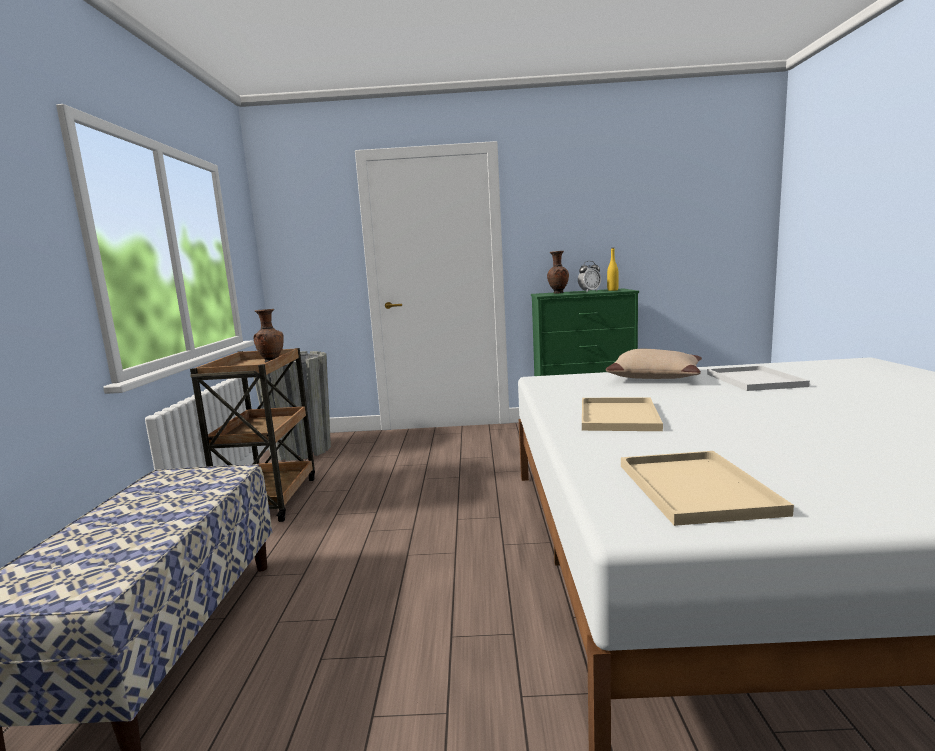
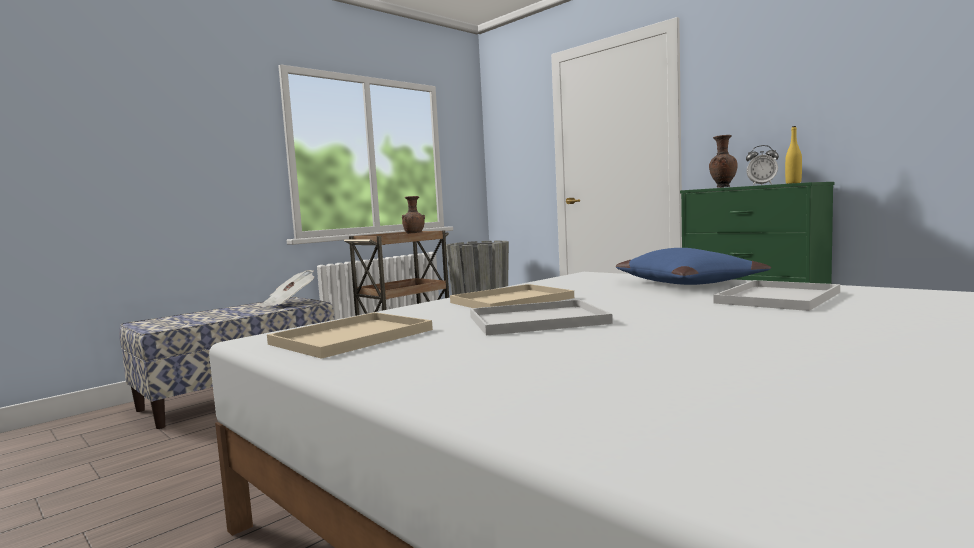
camera: 45 degrees right, 5 degrees down
(189, 481) = (288, 303): none -> newspaper
(655, 376) = (689, 283): beige pillow -> blue pillow
(730, 430) = (535, 320): none -> white tray

